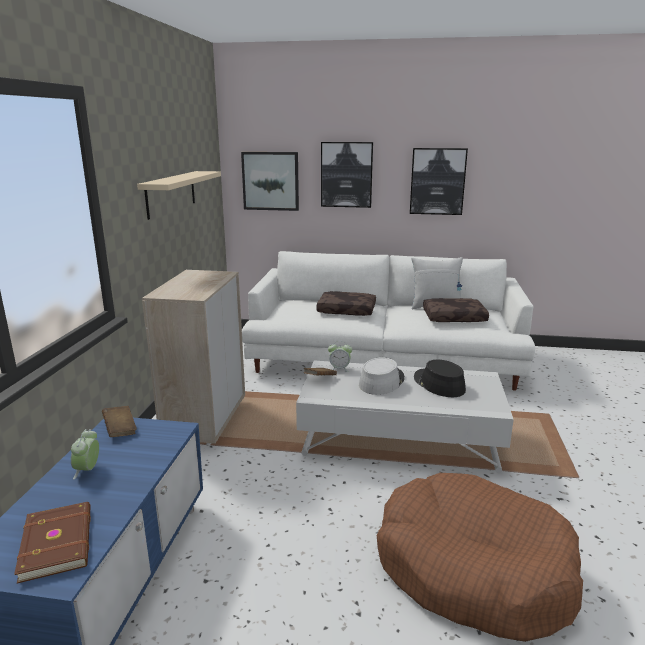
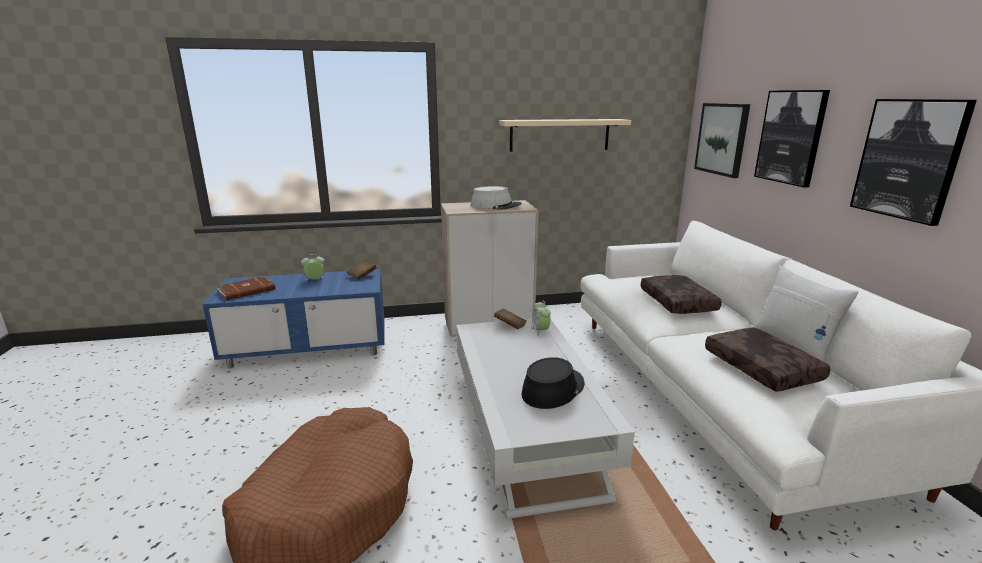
camera: 70 degrees right, 0 degrees up
(381, 381) = (529, 355): grey hat -> grey hat (495, 206)

